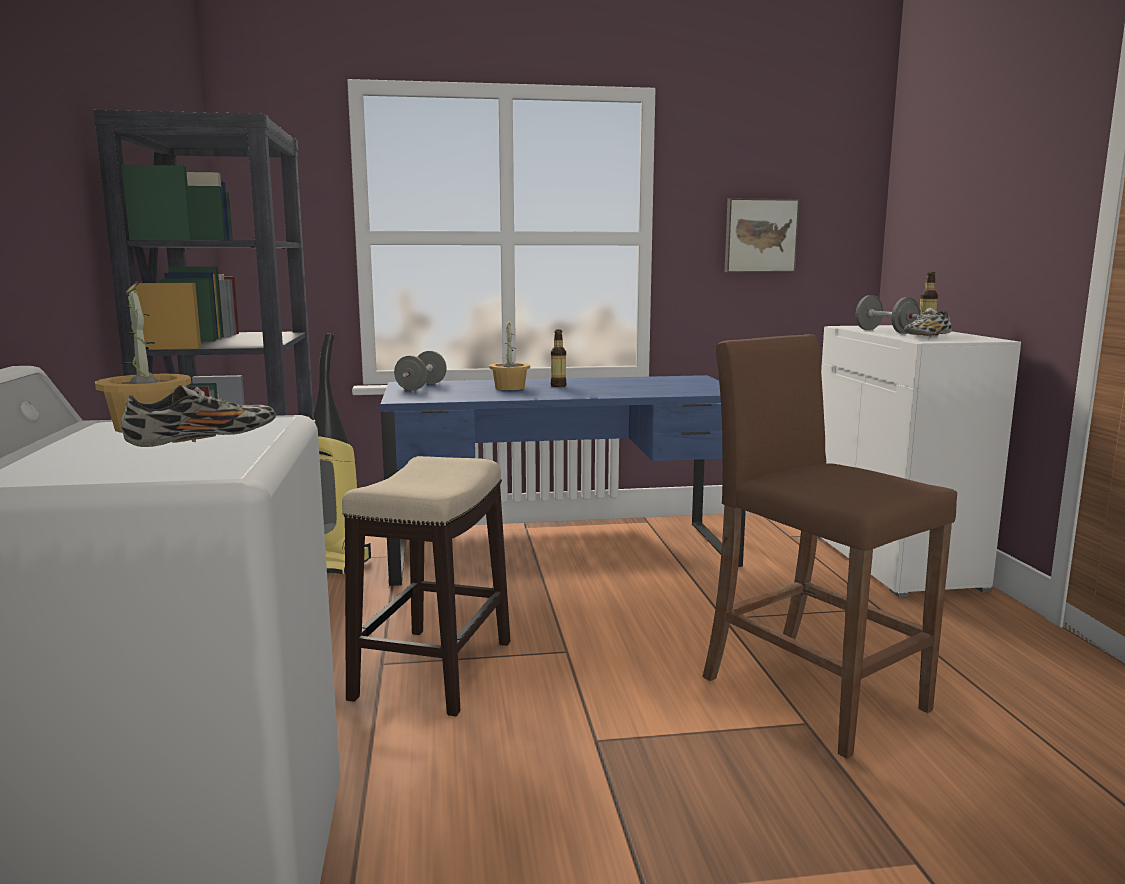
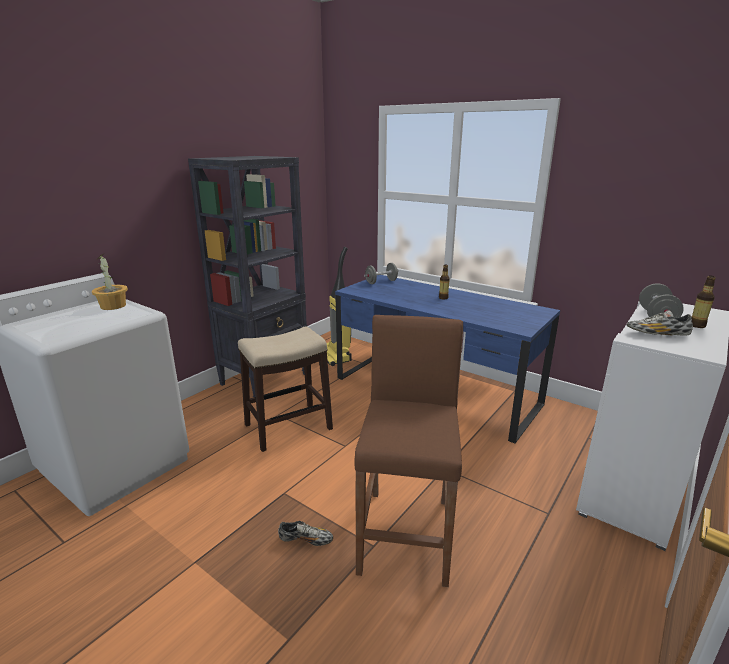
camera: 45 degrees right, 10 degrees up
(203, 441) = (97, 320): shoe -> shoe (306, 540)
(510, 387) = (417, 293): potted plant -> none
(760, 236) = (633, 213): picture -> none

